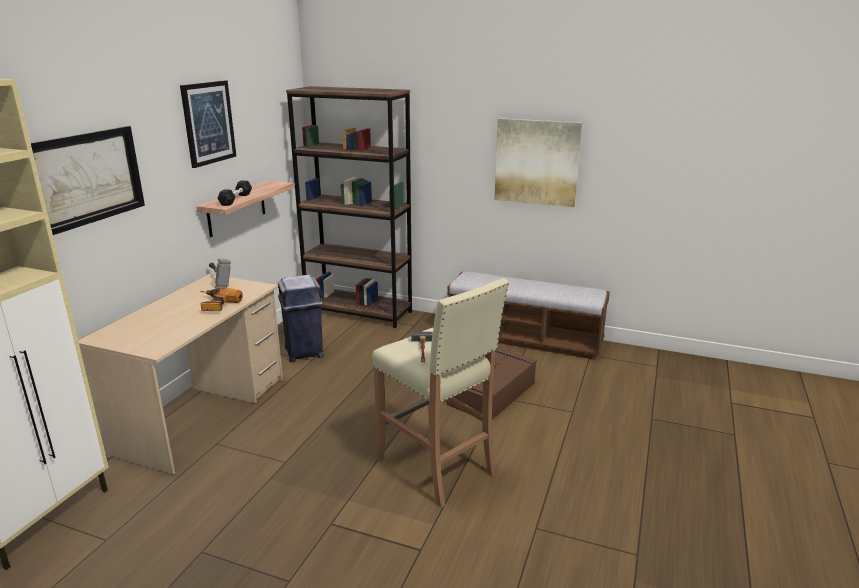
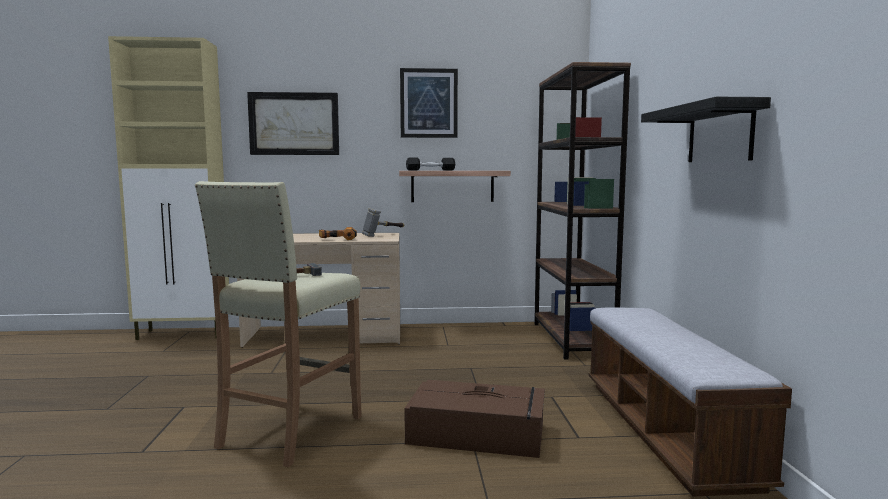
camera: 65 degrees right, 15 degrees down
(304, 353) = (457, 340): blue trash can -> none
(537, 162) = (720, 134): picture -> black shelf

